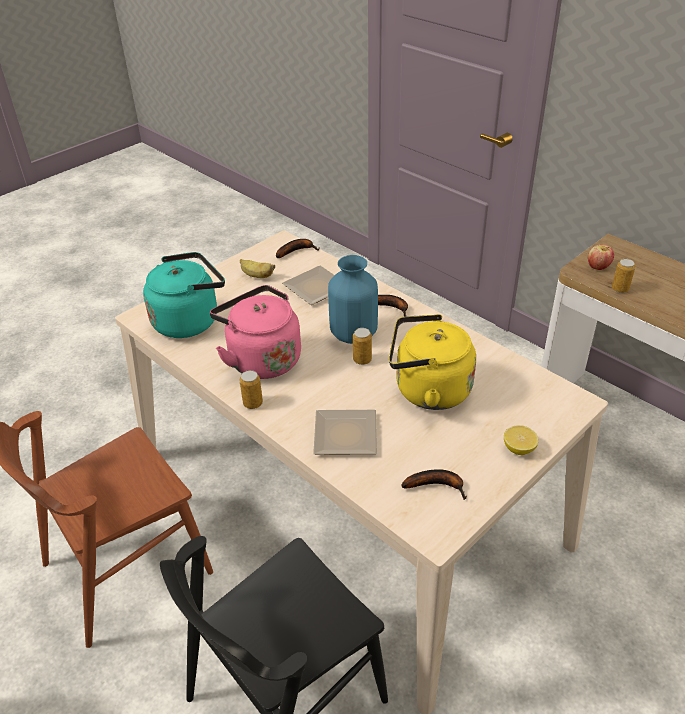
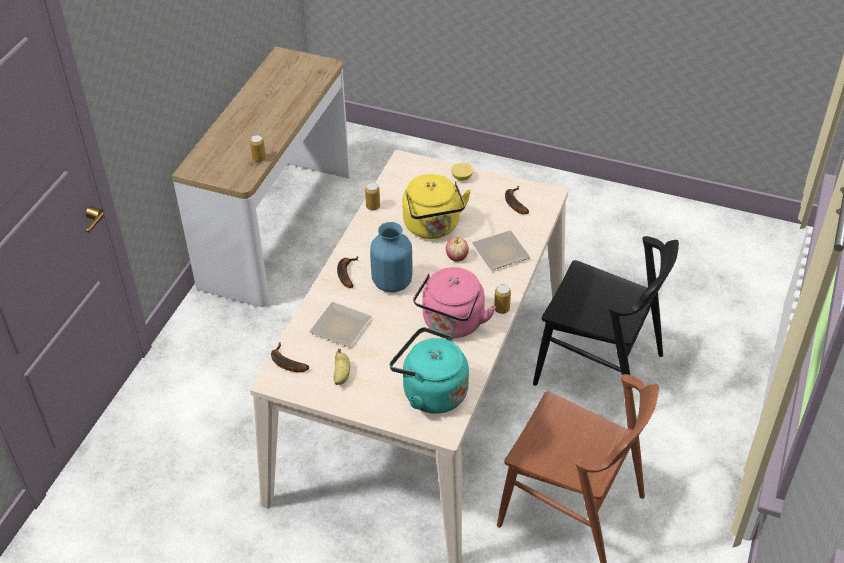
camera: 115 degrees left, 5 degrees up
(362, 360) = (420, 268): can -> can (373, 206)
(598, 267) = (231, 173): apple -> apple (456, 257)

